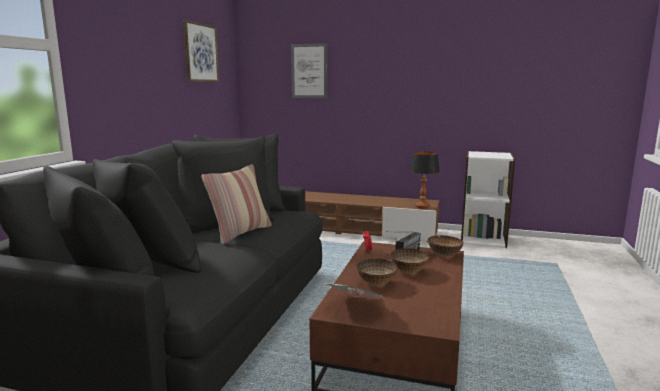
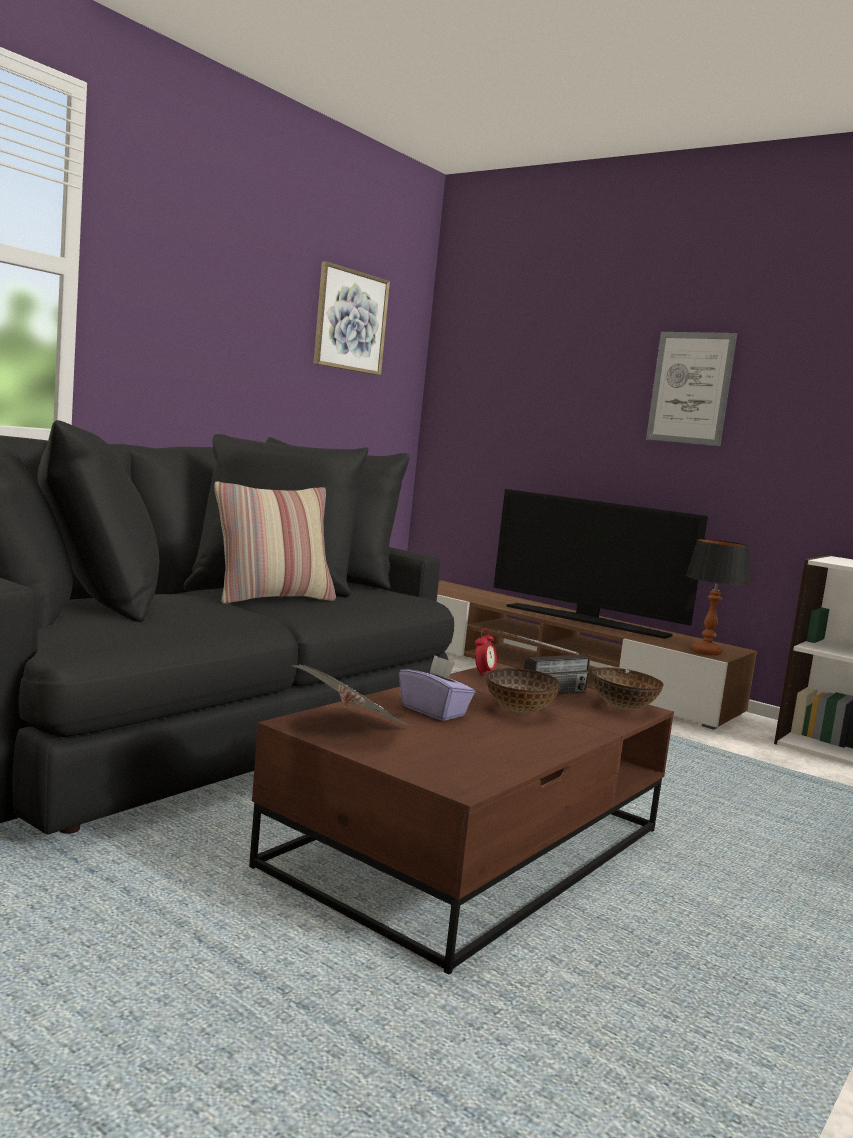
camera: 20 degrees right, 5 degrees down
(309, 71) = (544, 371): picture -> picture (690, 388)
(357, 200) = (587, 621): none -> television
(376, 283) = (434, 711): bowl -> purple tissue box

